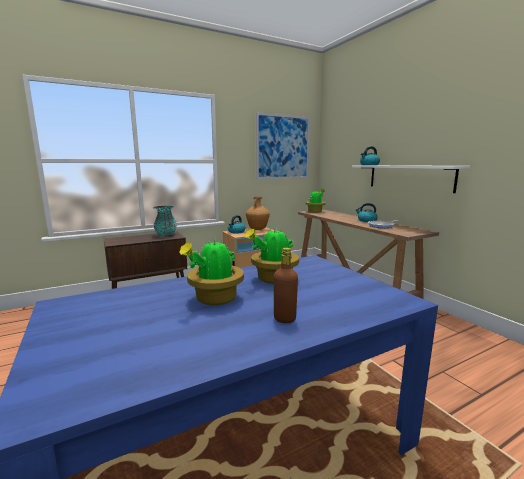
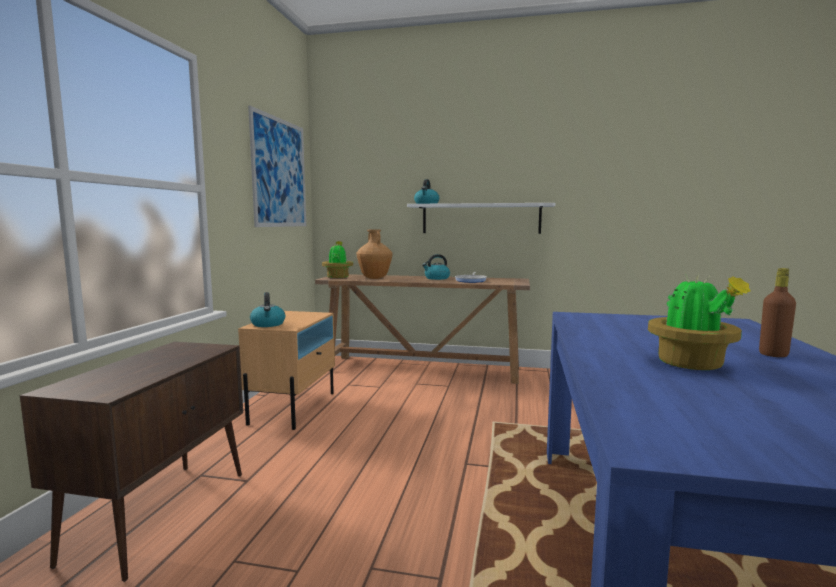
camera: 50 degrees left, 5 degrees down
(166, 235) = (178, 350): turquoise vase -> none
(257, 229) = (288, 315): brown vase -> brown vase (374, 278)
(273, 279) = (633, 336): potted plant -> none

